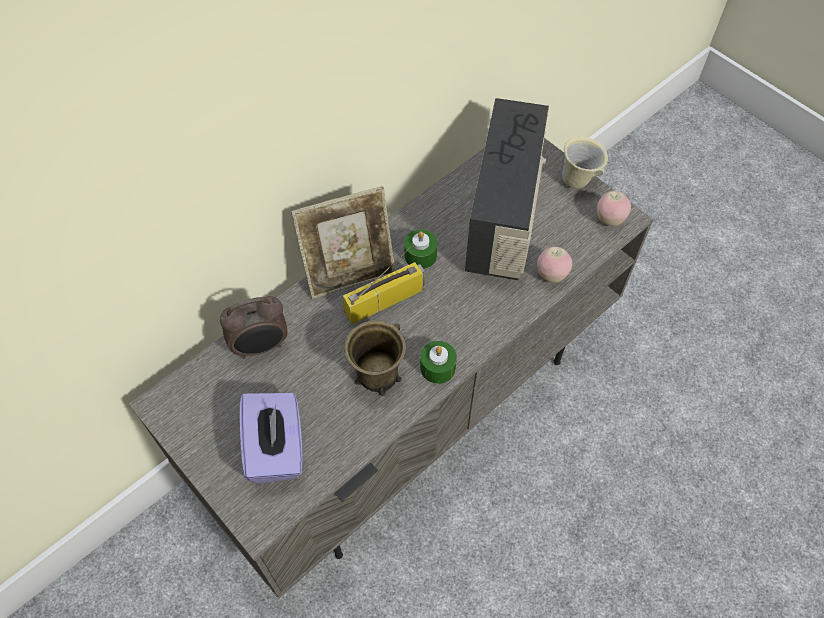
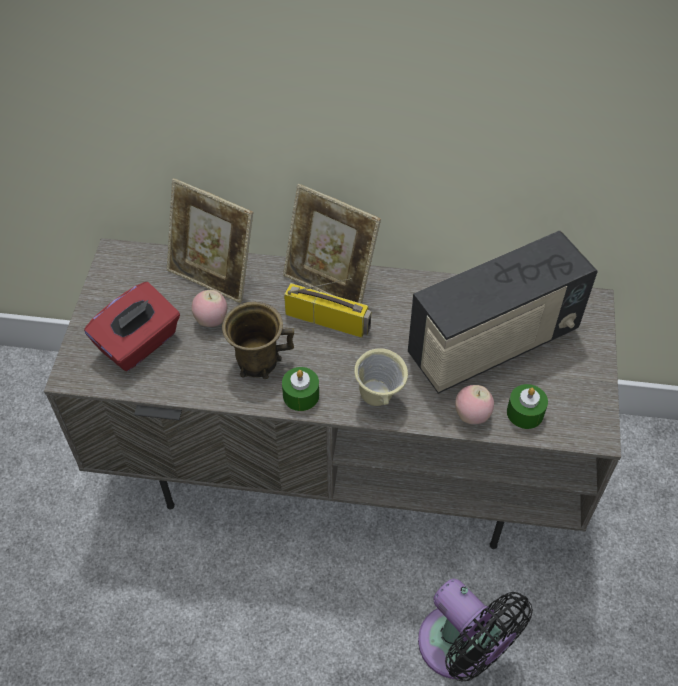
camera: 50 degrees right, 5 degrees down
(261, 347) = (213, 275): alarm clock -> picture frame
(276, 449) = (139, 343): purple tissue box -> red tissue box
(420, 255) = (394, 314): green candle -> green candle (525, 413)
(578, 181) = (595, 372): beige mug -> beige mug (379, 399)
(609, 219) = (580, 422): apple -> apple (211, 320)
(613, 441) = (461, 649): none -> black fan

